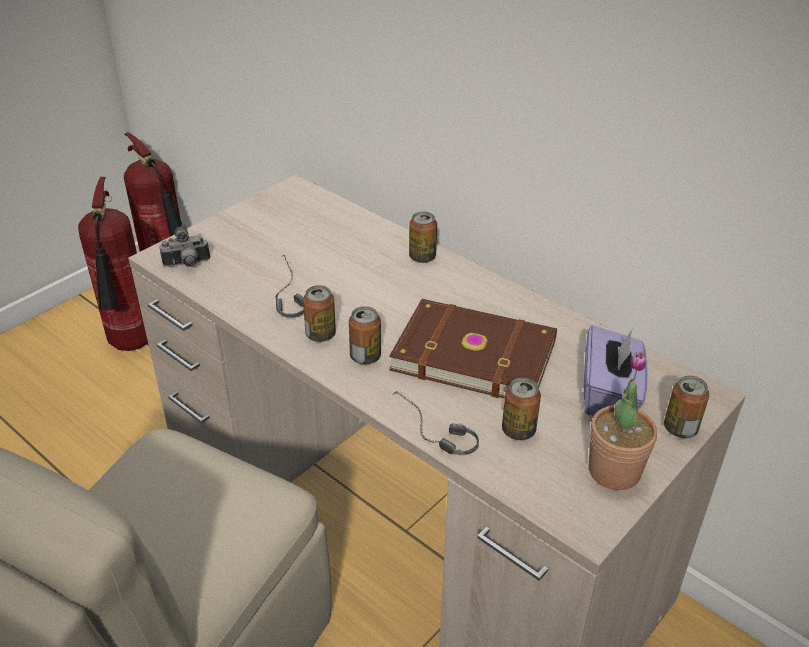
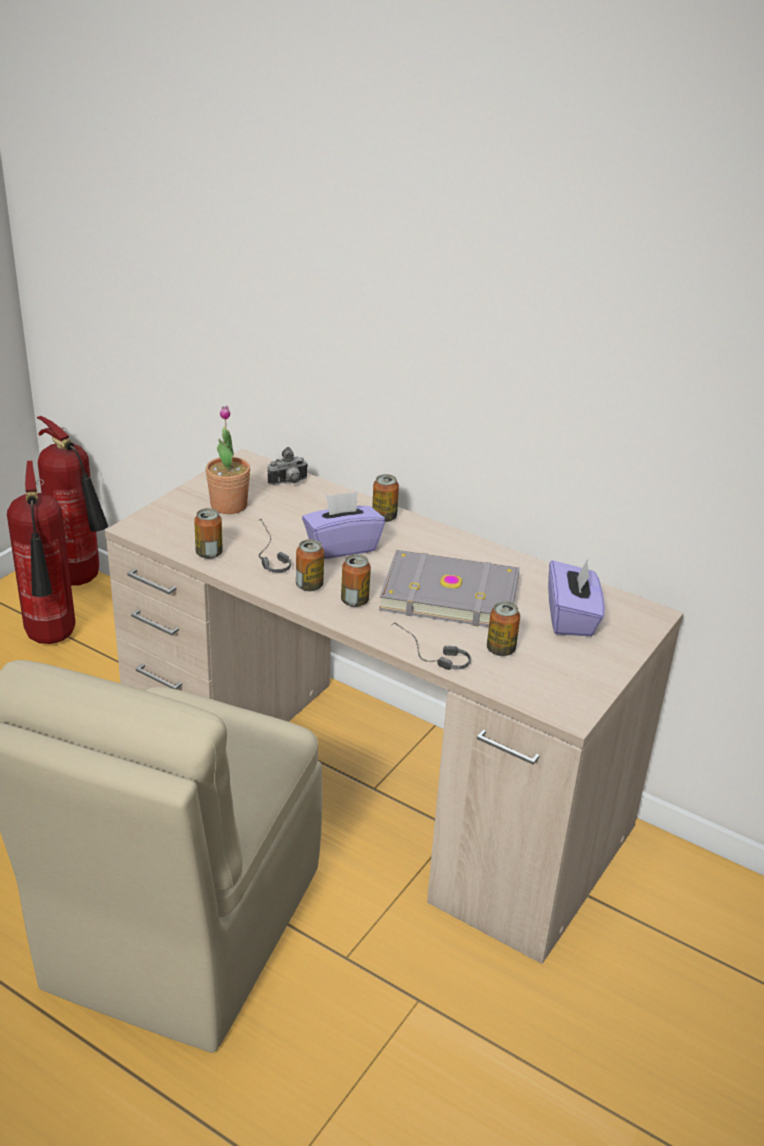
camera: 10 degrees left, 5 degrees down
(187, 265) = (165, 533): camera -> camera (289, 483)
(368, 289) = (342, 546): none -> purple tissue box
(473, 353) = (449, 593): brown book -> grey book
(614, 471) = (585, 673): potted plant -> potted plant (229, 505)
(680, 428) = (633, 640): can -> can (209, 553)

